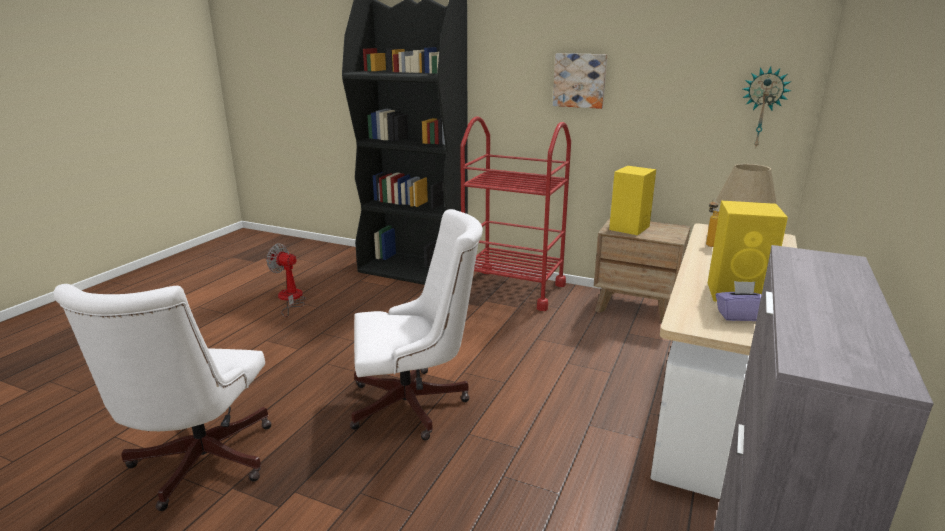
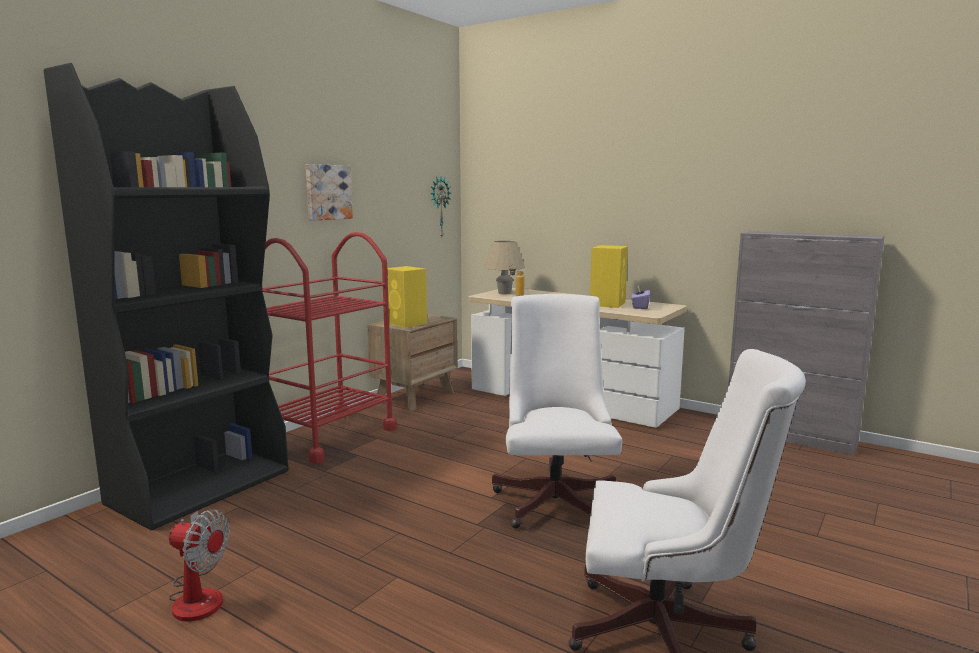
camera: 80 degrees left, 10 degrees down
(290, 299) = (198, 595): fan -> fan turned 105 degrees counterclockwise

